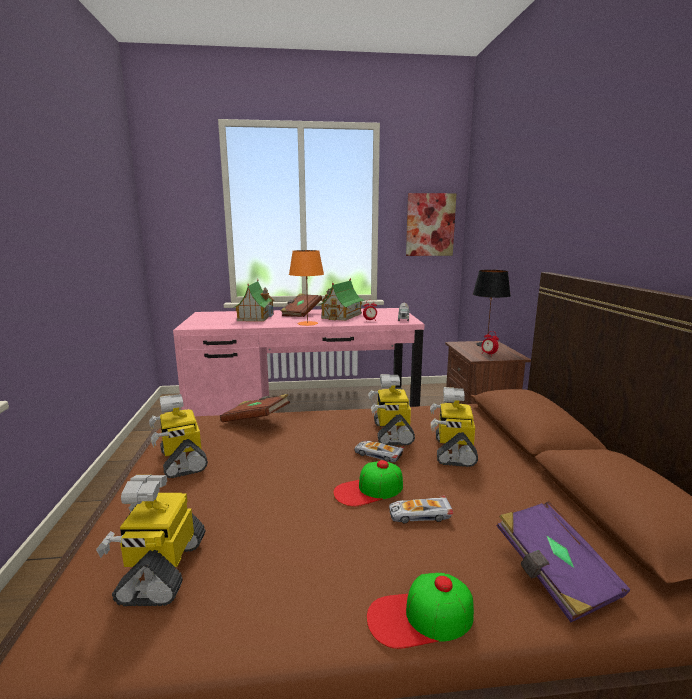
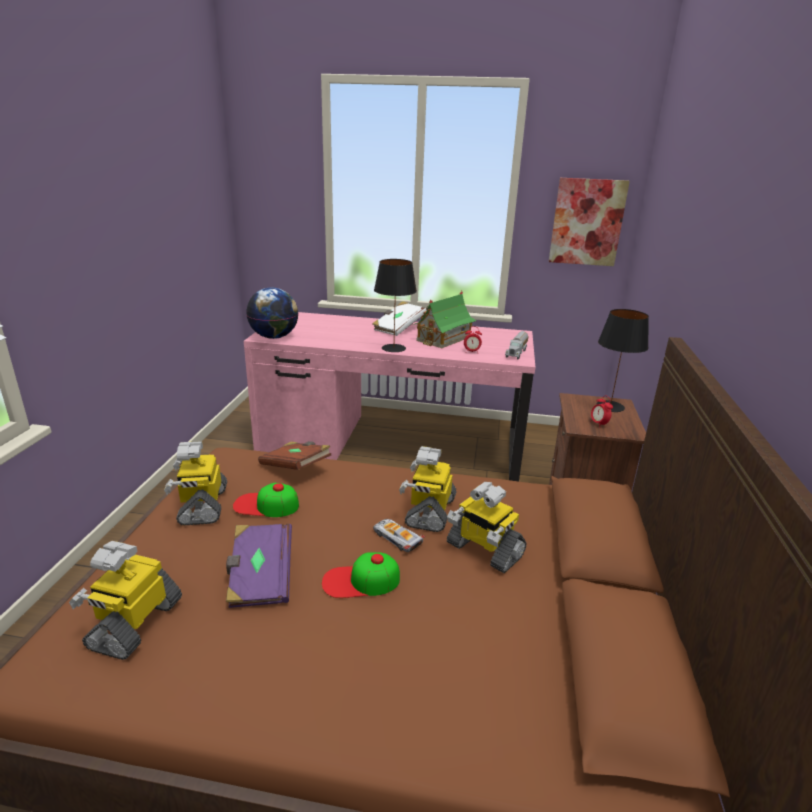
camera: 15 degrees right, 10 degrees up
(200, 326) = (274, 337): none -> globe
(255, 317) = (342, 328): toy house -> none
(301, 313) = (398, 328): brown book -> white book
(308, 323) = (394, 348): orange table lamp -> black table lamp
(419, 514) = (394, 622): toy car -> none
(420, 617) = (325, 732): cap -> cap (266, 505)
(453, 451) = (483, 550): toy robot -> toy robot turned 75 degrees counterclockwise
(554, 575) = (485, 727): purple book -> purple book (260, 578)

